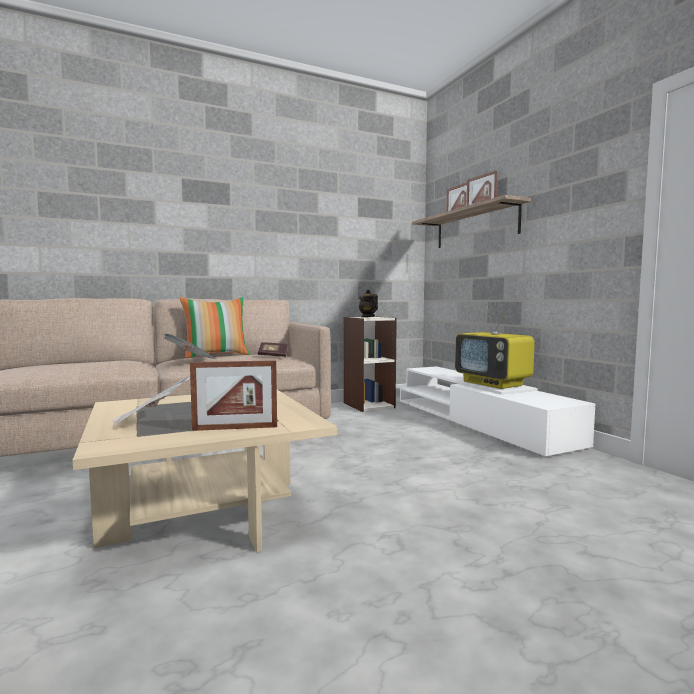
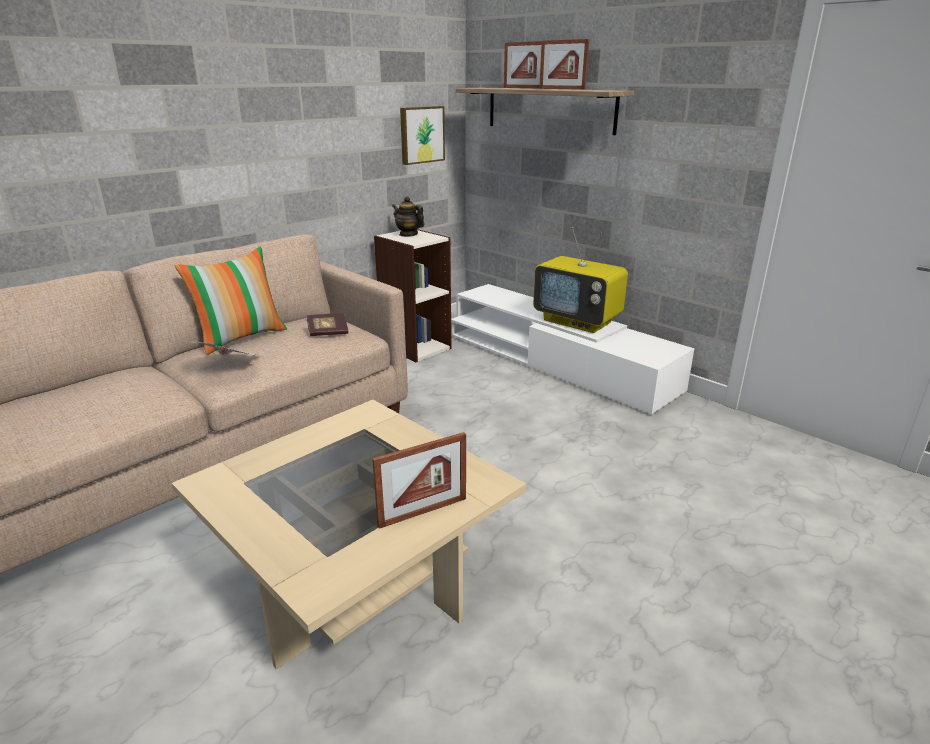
camera: 20 degrees left, 20 degrees up
(150, 421) = (306, 519): newspaper -> none
(387, 253) = (421, 134): none -> picture

